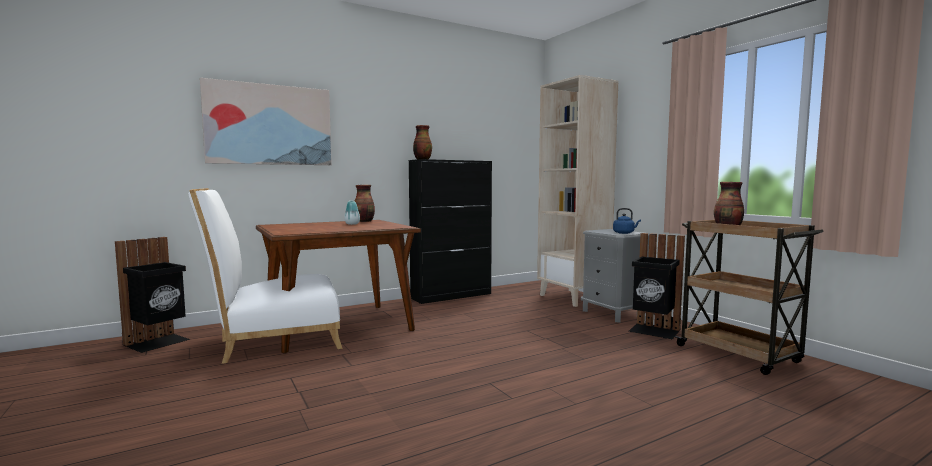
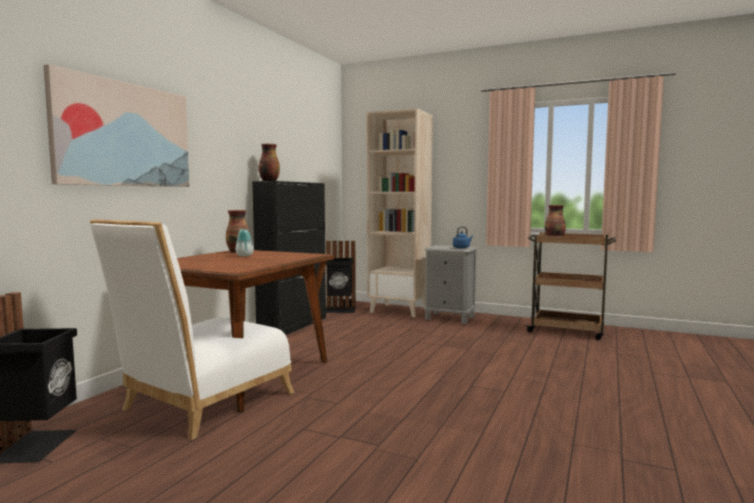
camera: 35 degrees left, 0 degrees up
(654, 331) = (498, 325): black trash can -> black trash can (340, 310)

